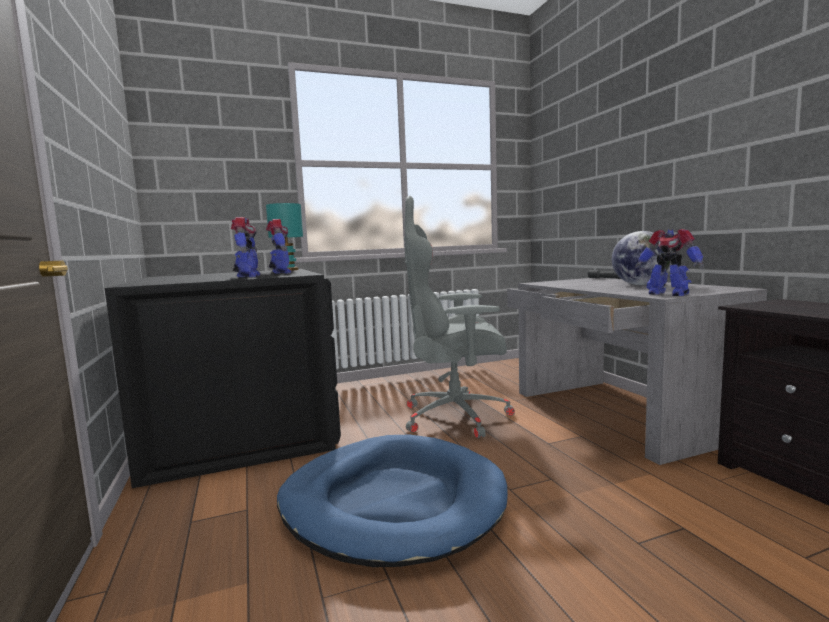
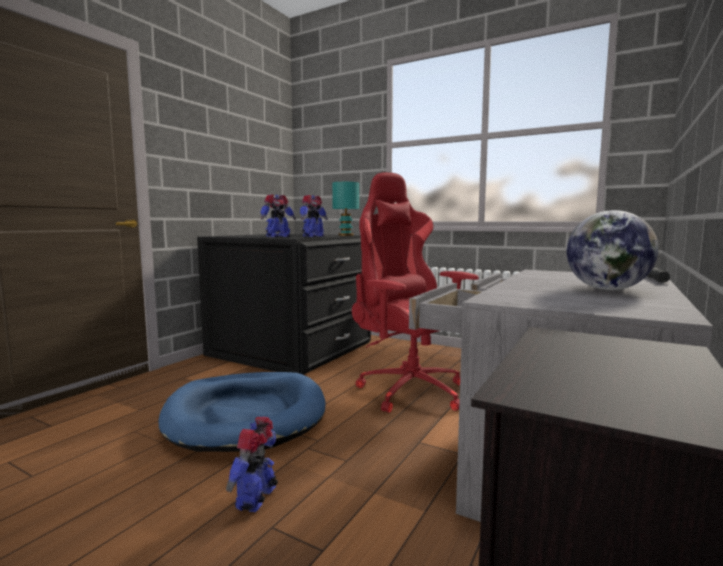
camera: 50 degrees right, 0 degrees up
(457, 416) = (414, 392): grey office chair -> red office chair
(668, 294) = (520, 300): toy robot -> toy robot (257, 498)

